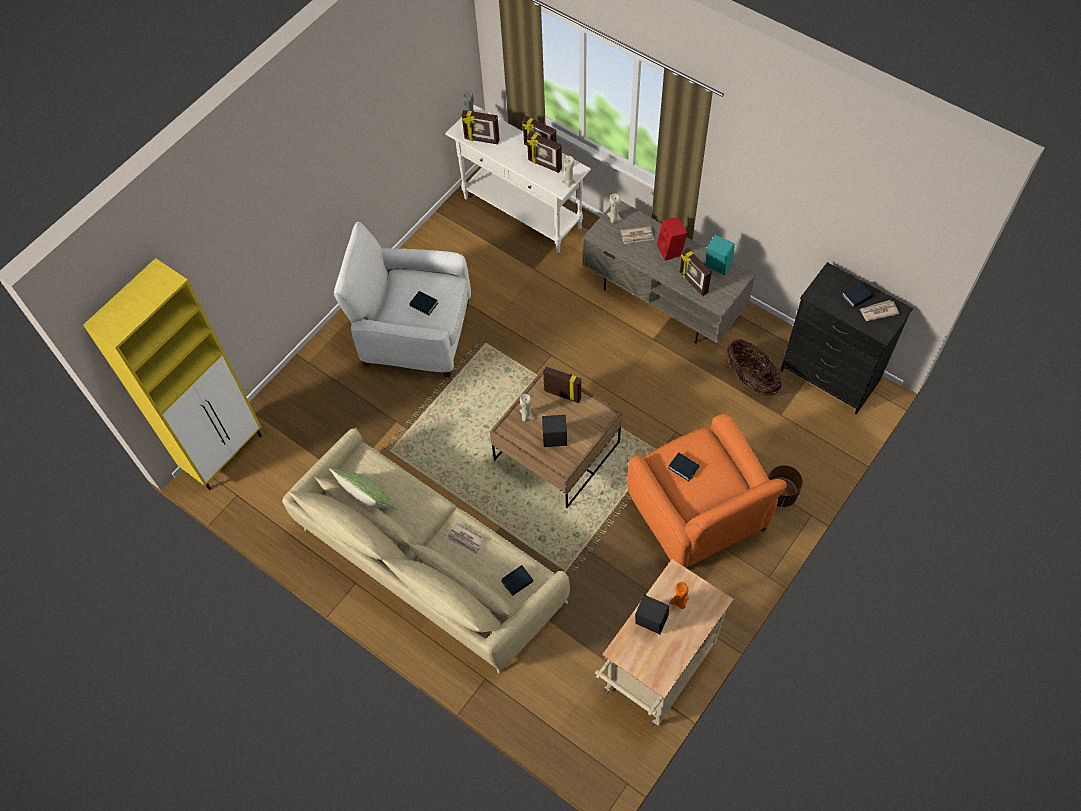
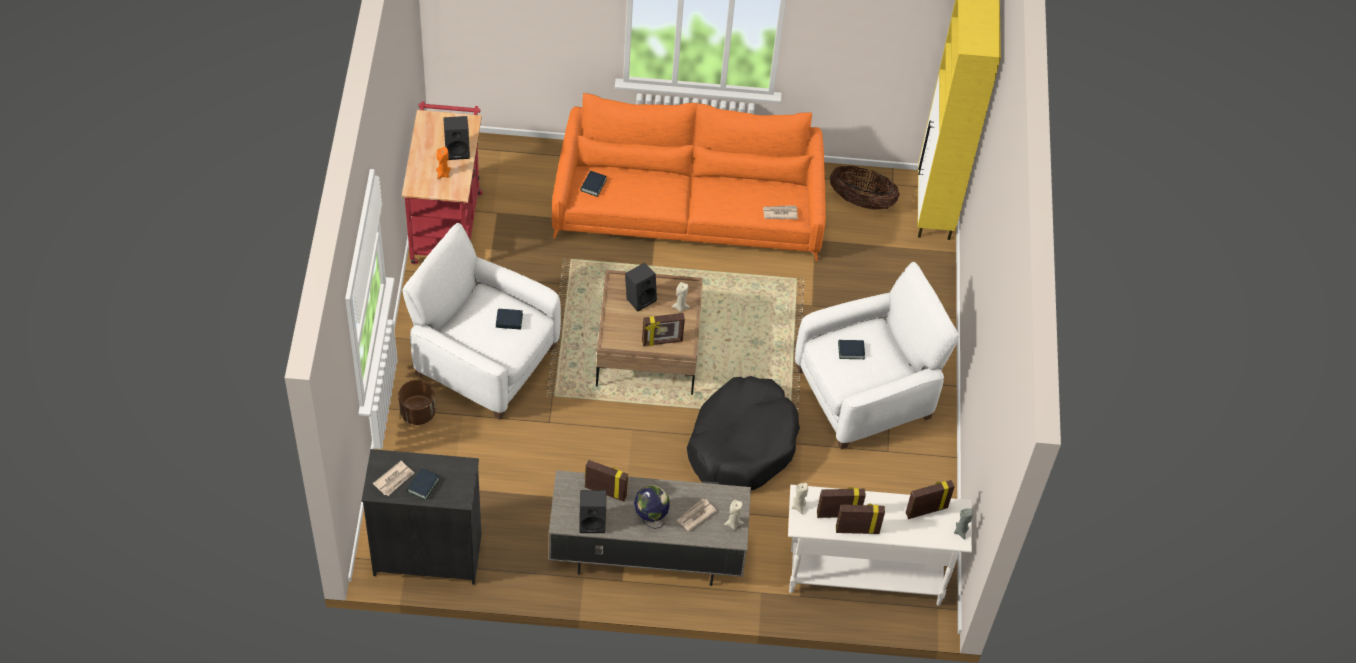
camera: 140 degrees right, 5 degrees down
(368, 500) = (761, 185): pillow -> none
(428, 565) = (688, 210): beige sofa -> orange sofa
(466, 539) = (658, 195): newspaper -> newspaper (780, 213)
(537, 341) = (742, 443): none -> black dog bed
(656, 674) = (446, 222): beige cart -> red cart
(671, 250) = (650, 517): red speaker -> globe
(698, 514) = (484, 358): orange armchair -> white armchair
(716, 266) = (593, 521): turquoise speaker -> black speaker
(750, 379) = (506, 510): basket -> basket (861, 201)

